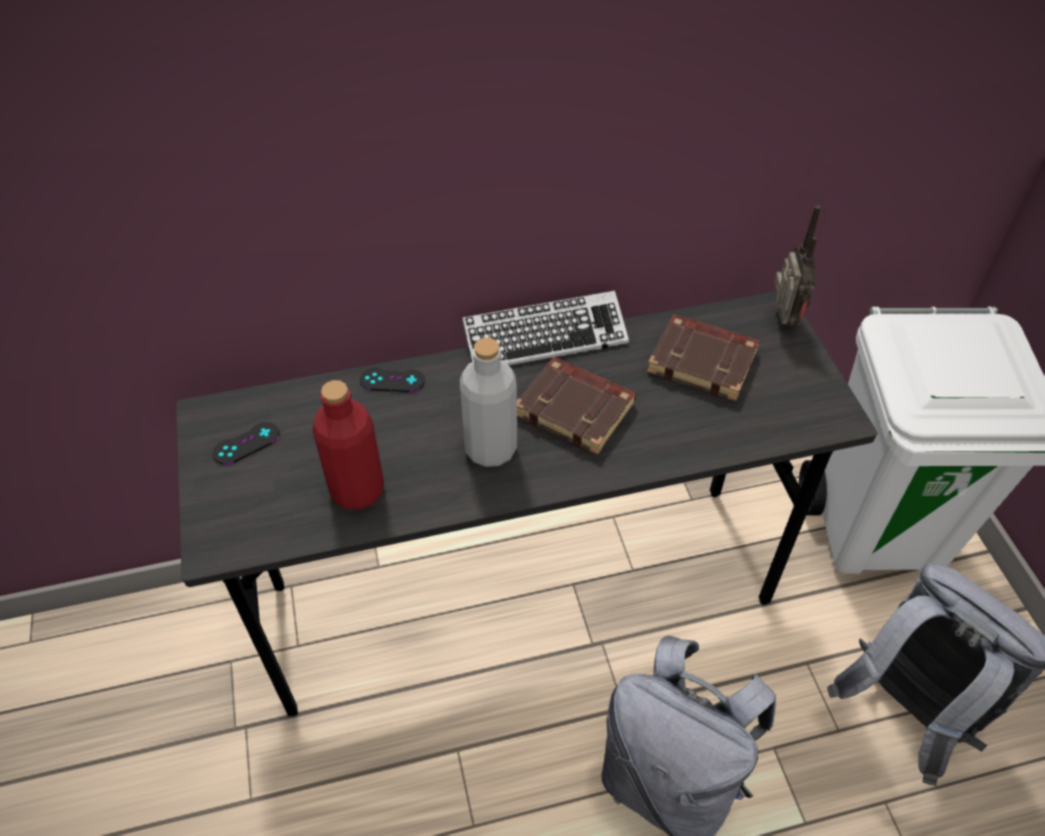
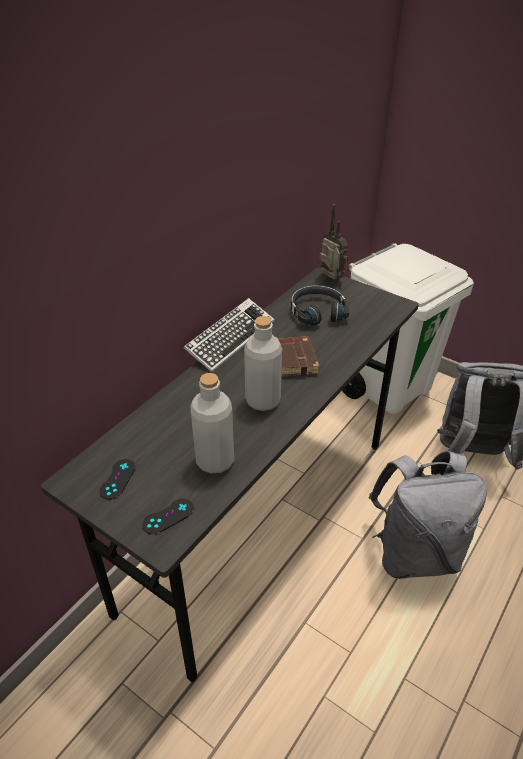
camera: 40 degrees left, 10 degrees down
(357, 490) = (215, 461): red bottle -> grey bottle
(392, 380) = (170, 400): black game controller -> black game controller (168, 516)
(704, 362) = (317, 312): brown book -> black headphones

